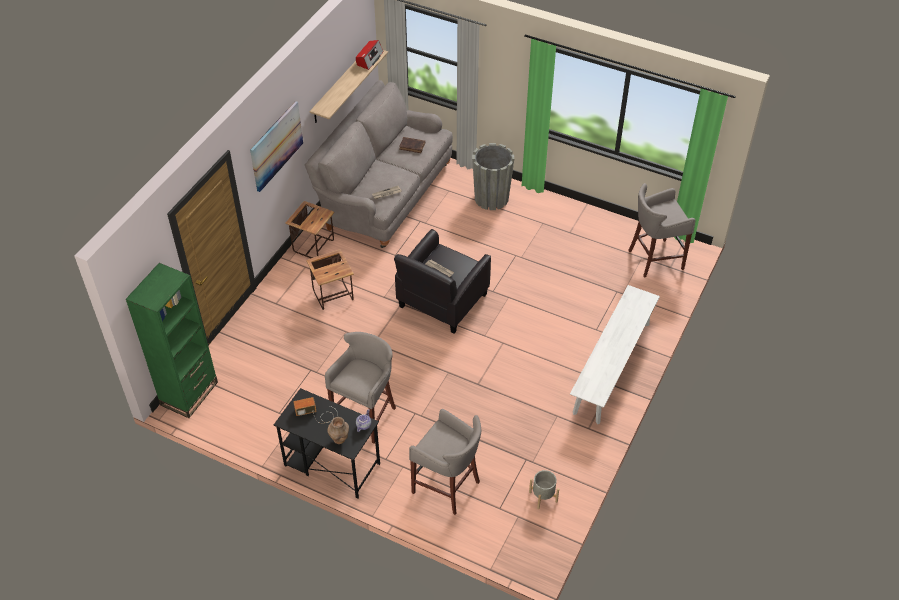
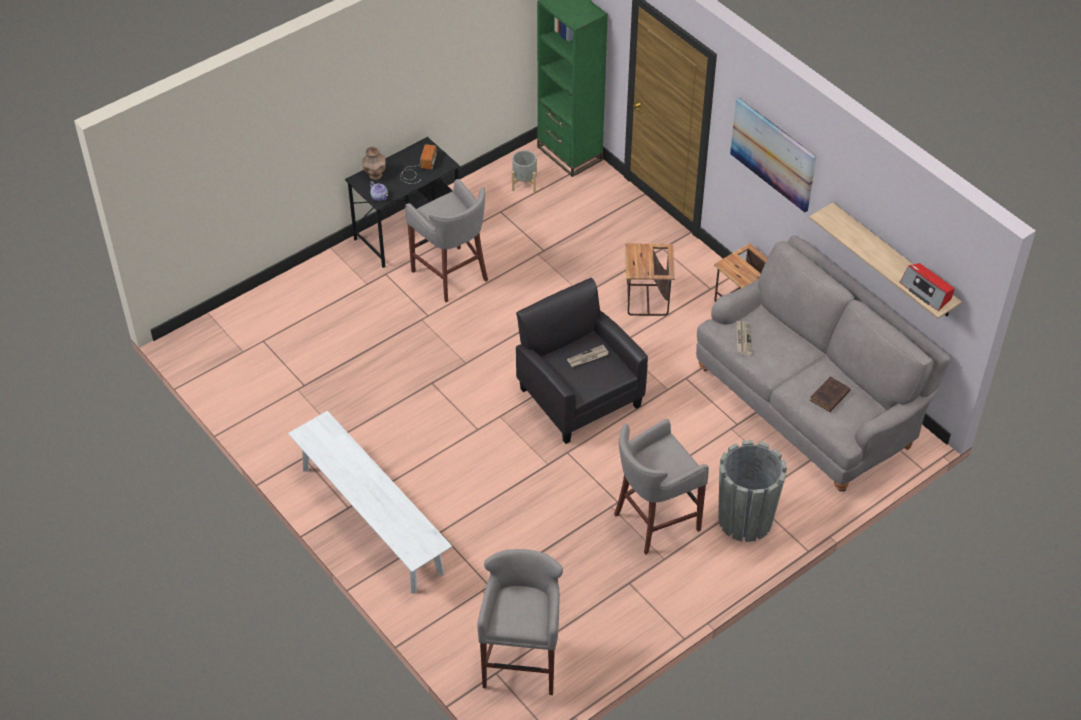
camera: 115 degrees right, 0 degrees up
(448, 487) = (317, 310): grey stool -> grey stool (654, 521)
(543, 496) = (250, 381): grey planter -> grey planter (524, 183)

